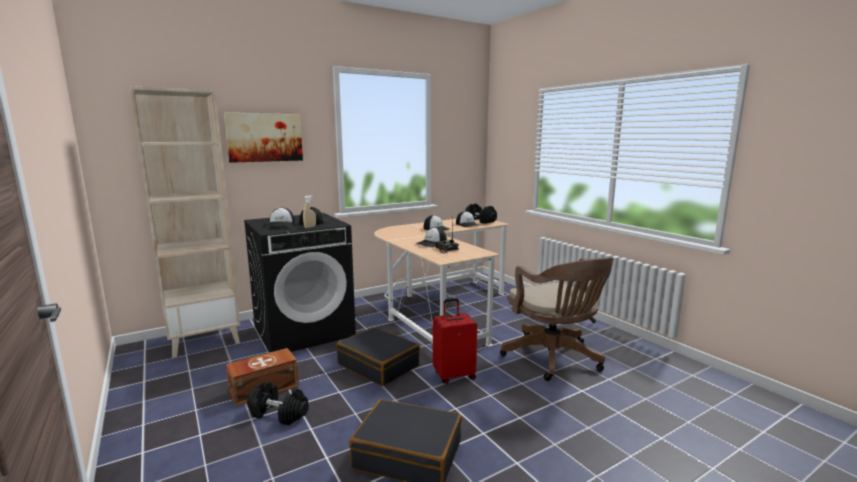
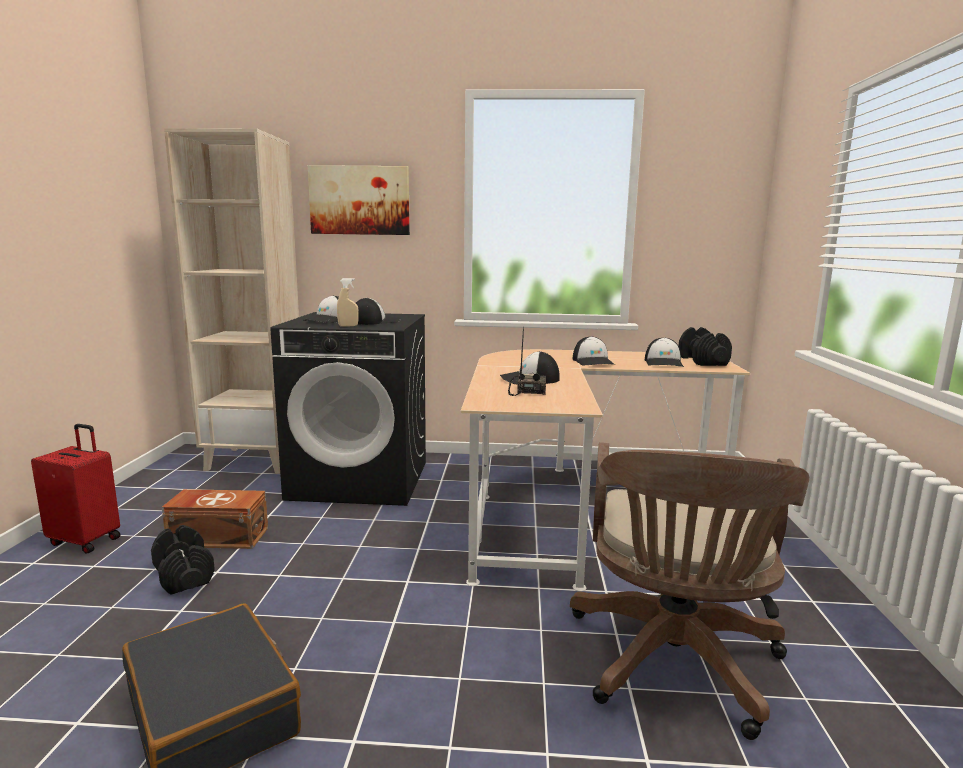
camera: 35 degrees right, 0 degrees up
(378, 365) = (375, 557): black suitcase -> none
(454, 375) = (451, 616): red suitcase -> red suitcase (86, 540)

